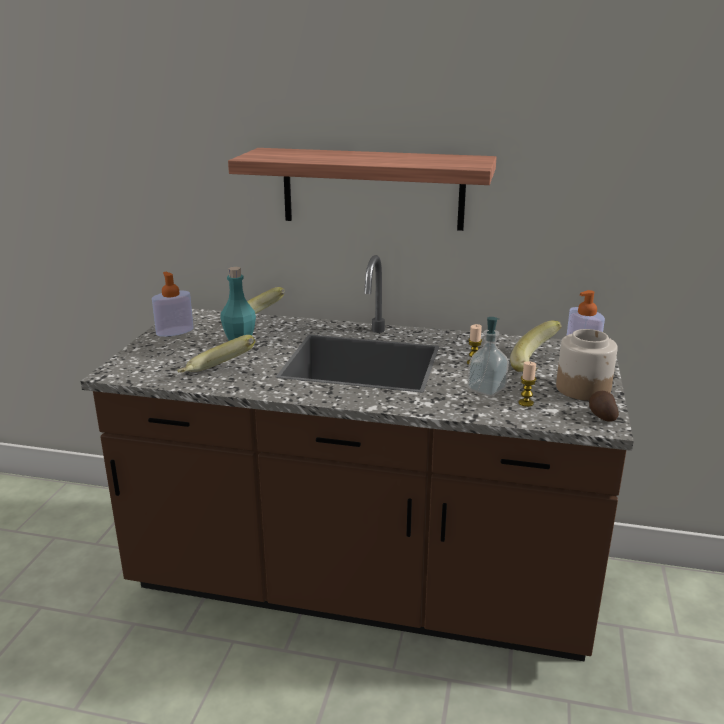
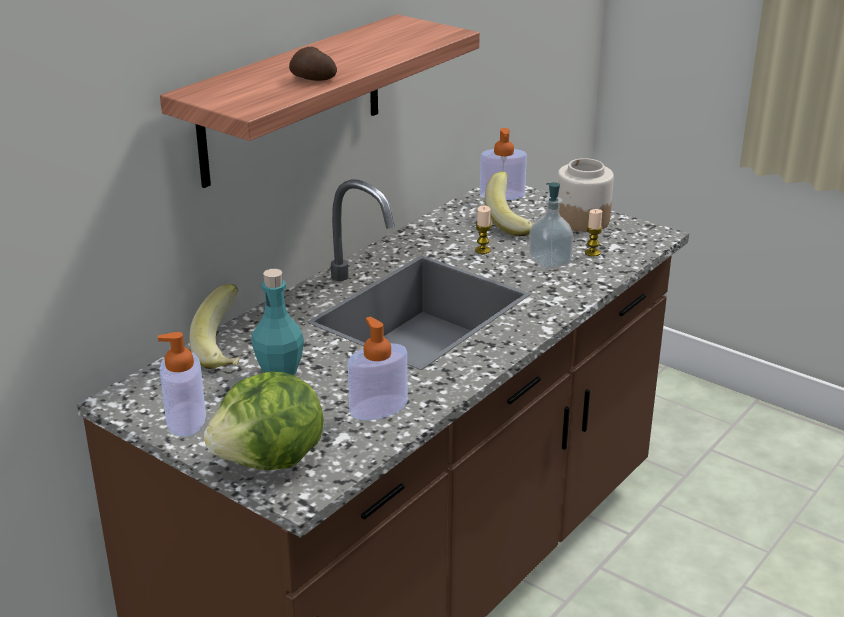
camera: 65 degrees left, 5 degrees up
(142, 360) = (271, 461): none -> lettuce
(217, 374) = (378, 408): banana -> soap dispenser
(601, 416) = (639, 230): potato -> potato (312, 79)

